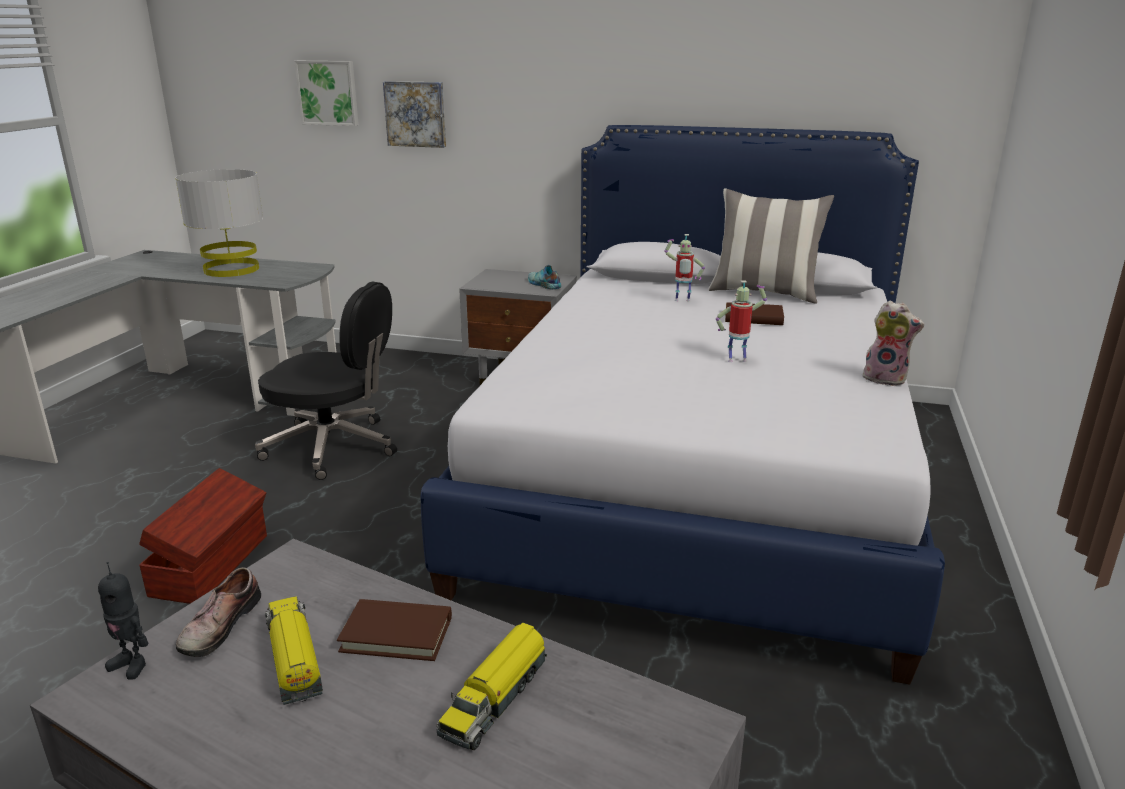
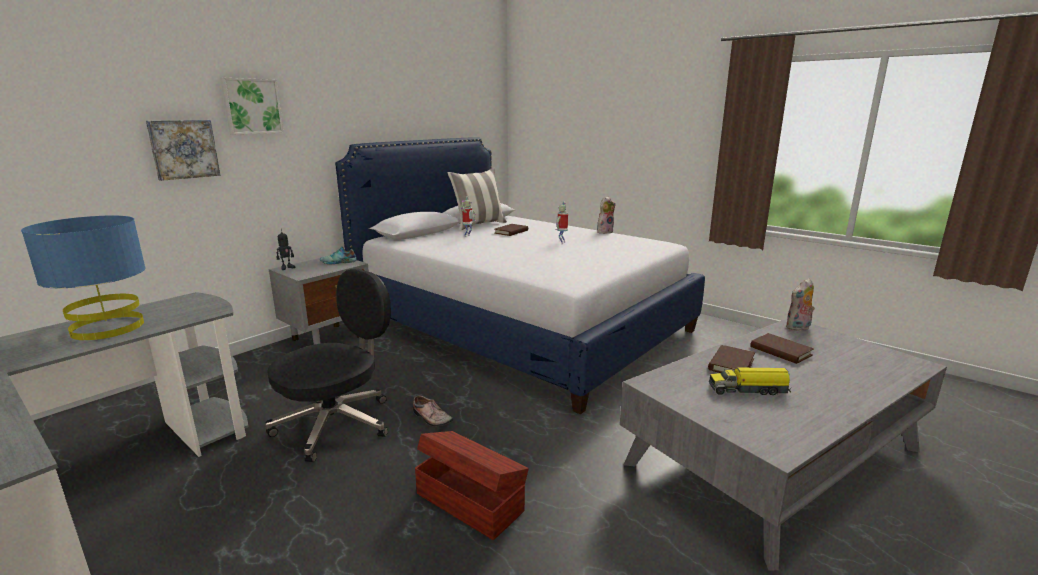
camera: 65 degrees left, 5 degrees down
(132, 664) = (749, 436): toy robot -> toy robot (287, 268)
(218, 625) = (713, 408): shoe -> shoe (431, 418)
(231, 269) = (107, 328): grey table lamp -> blue table lamp
(328, 93) = (69, 135): picture -> picture (252, 106)
(496, 697) = (780, 351): toy truck -> brown book
(667, 728) = (798, 328): none -> plush toy

